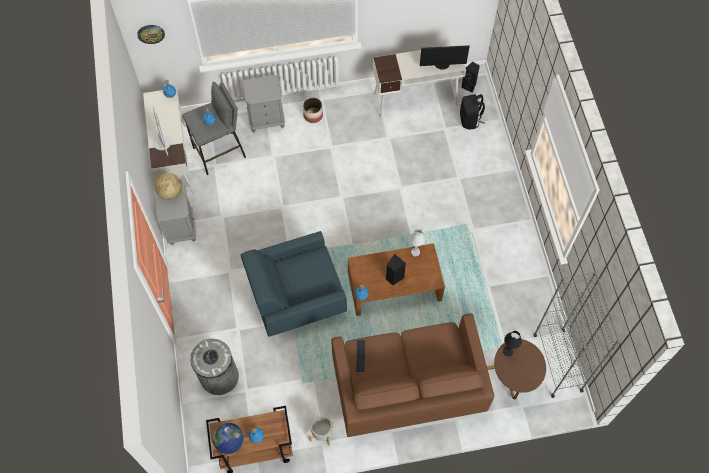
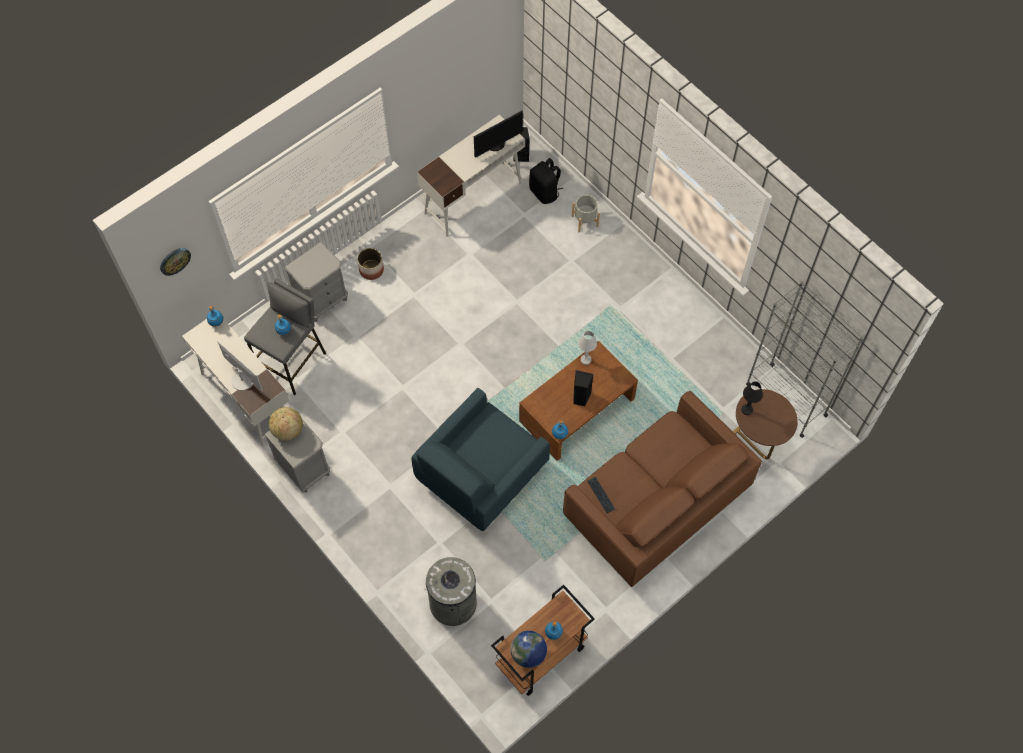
camera: 30 degrees left, 0 degrees up
(322, 433) = (598, 600): grey planter -> grey planter (585, 221)

